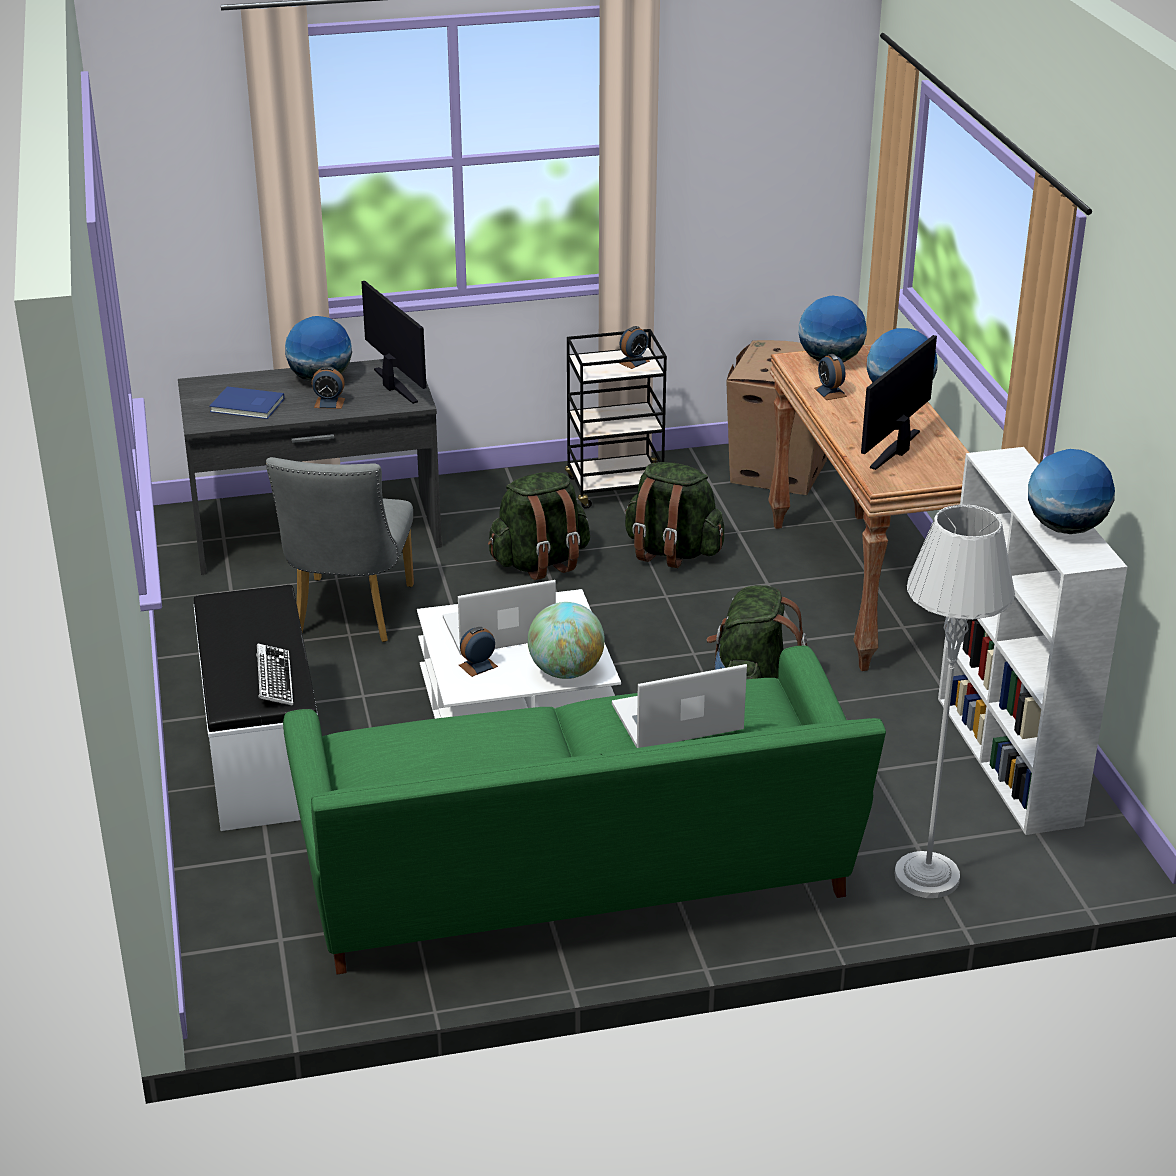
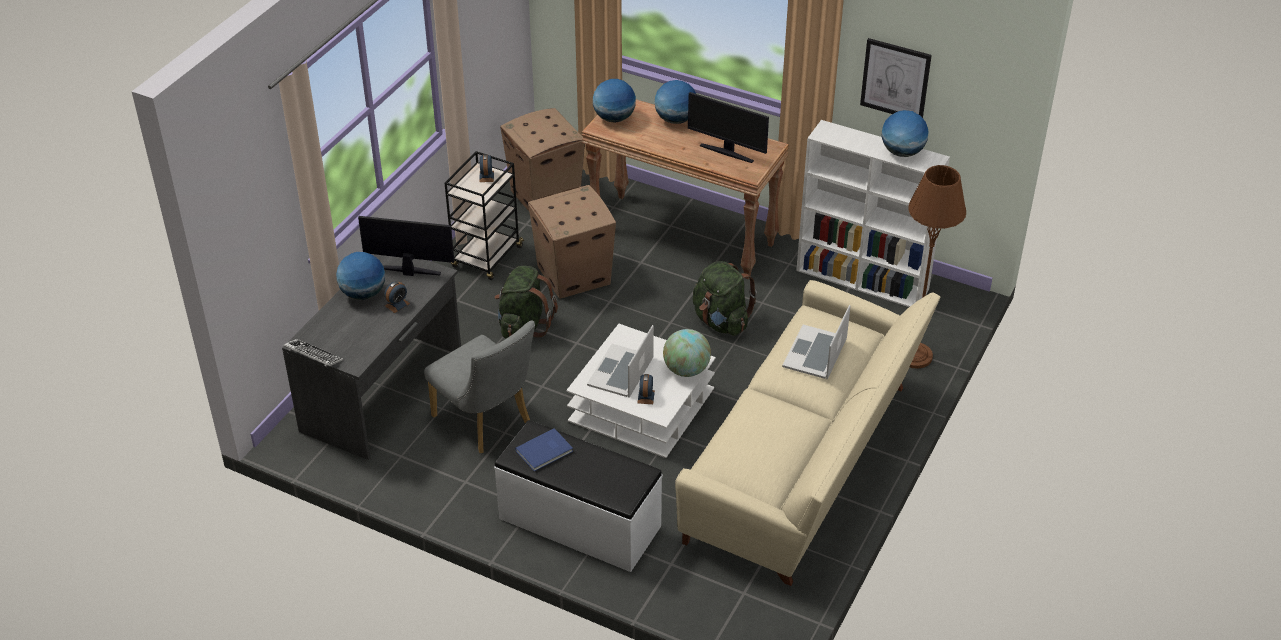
camera: 50 degrees left, 10 degrees up
(247, 406) = (357, 336): blue book -> blue book (545, 451)
(274, 680) = (618, 471): keyboard -> keyboard (313, 356)
(578, 880) = (805, 465): green sofa -> beige sofa
(671, 552) = (572, 275): green backpack -> cardboard box
(830, 392) = (646, 137): alarm clock -> none
(898, 450) = (727, 152): monitor -> monitor turned 45 degrees counterclockwise
(926, 877) = (914, 356): grey floor lamp -> brown floor lamp
(1126, 410) = (895, 79): none -> picture

